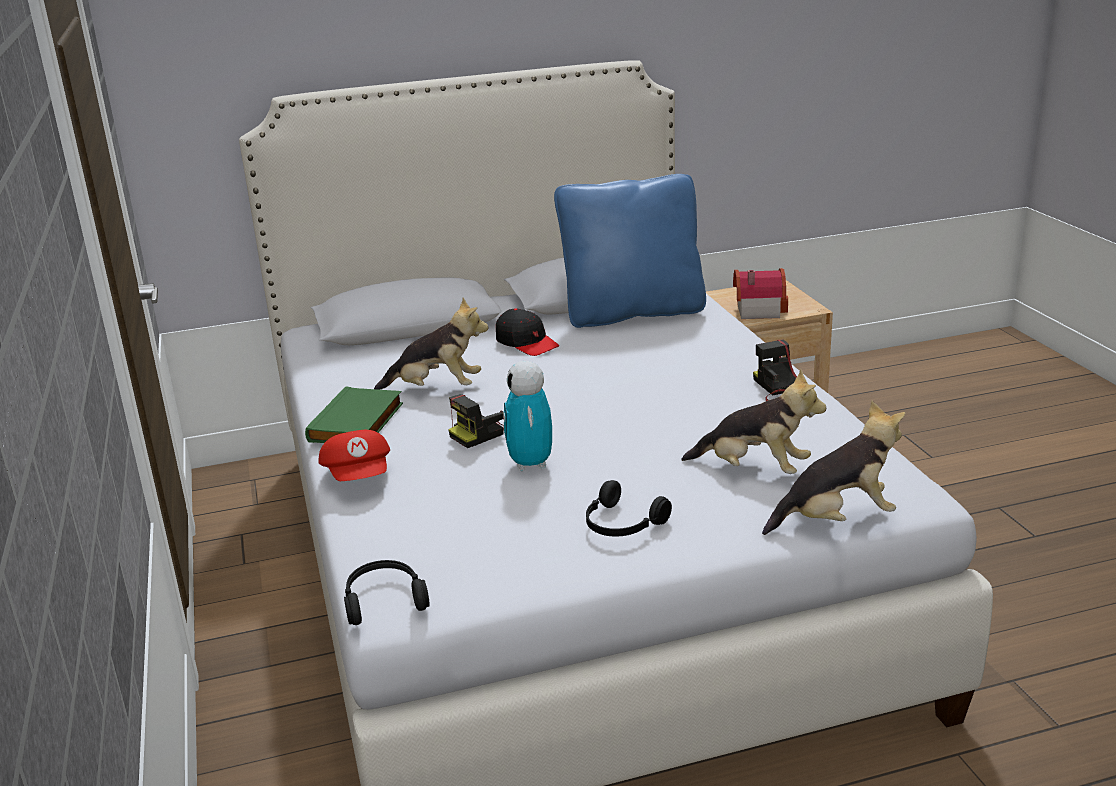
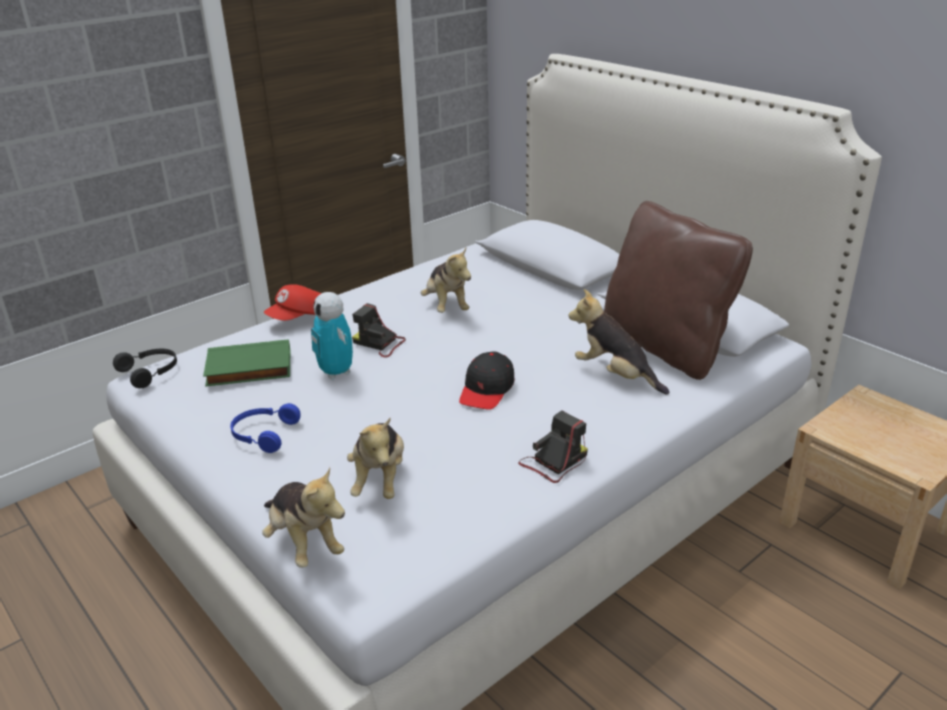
camera: 65 degrees right, 5 degrees up
(358, 423) = (375, 296): green book -> green book (248, 369)
(527, 343) = (556, 317): black cap -> black cap (487, 390)
(530, 464) = (336, 373): toy robot -> toy robot turned 90 degrees counterclockwise
(621, 525) = (263, 434): black headphones -> blue headphones
(632, 312) = (665, 347): blue pillow -> brown pillow
(660, 340) = (615, 375): none -> plush toy
(756, 310) = (868, 436): toy house -> none

